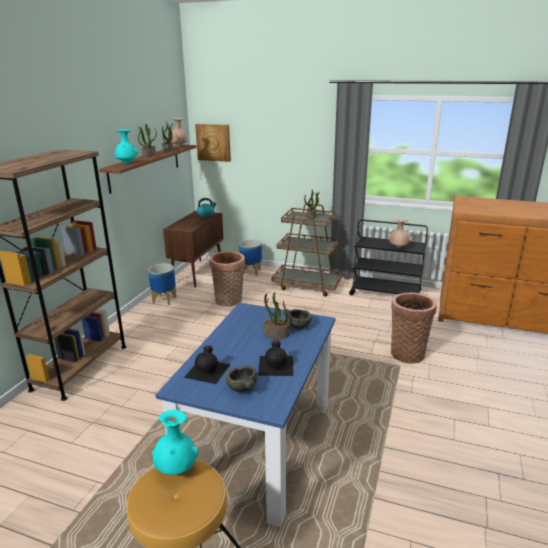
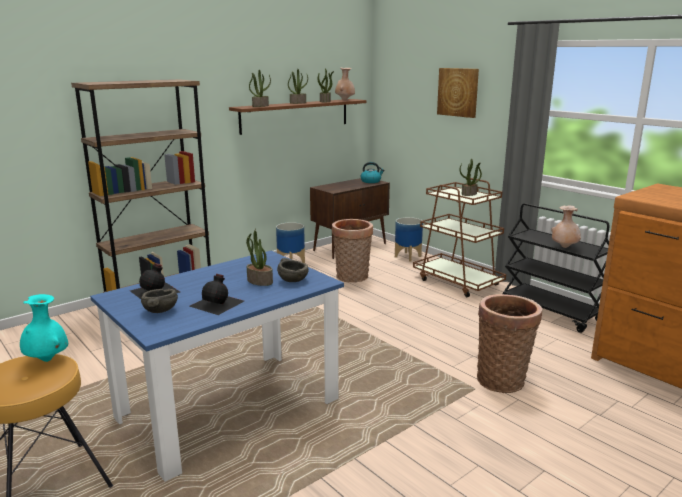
camera: 30 degrees right, 5 degrees down
(127, 164) = (260, 106): turquoise vase -> potted plant
(213, 142) = (391, 99): picture -> picture (458, 92)

